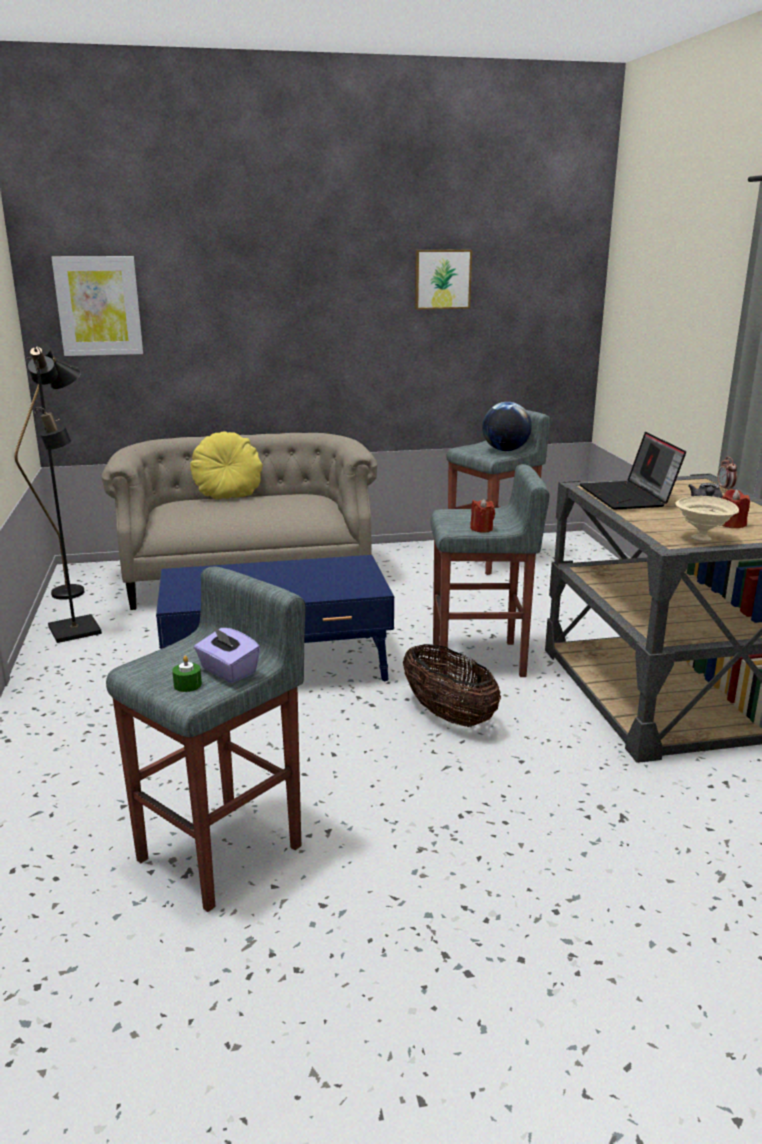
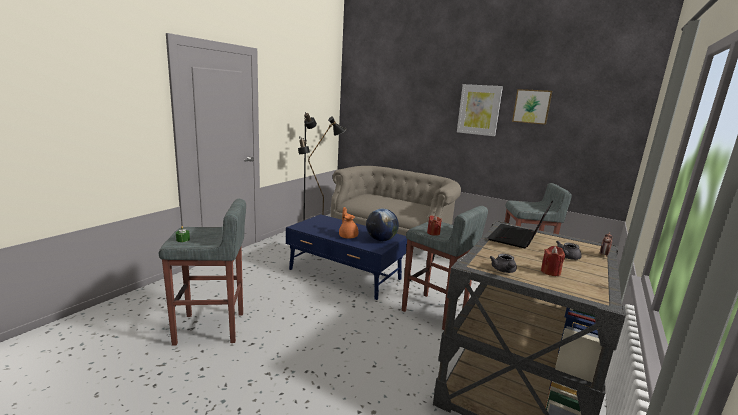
camera: 40 degrees right, 5 degrees down
(98, 306) = (367, 105): picture -> picture (479, 110)
(228, 496) = (394, 198): yellow pillow -> none
(228, 671) = (202, 241): purple tissue box -> none
(291, 587) = (348, 236): none -> orange teapot
(448, 715) = (377, 327): basket -> none
(505, 450) = (537, 208): globe -> globe (381, 240)
(703, 539) = (504, 271): beige bowl -> grey teapot

